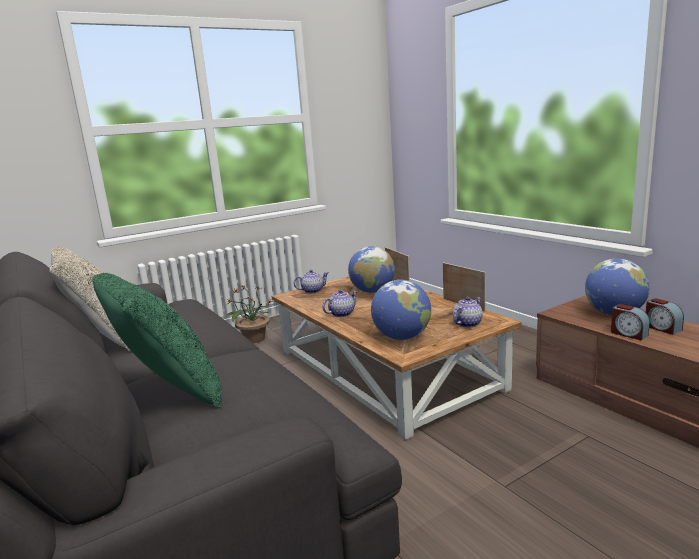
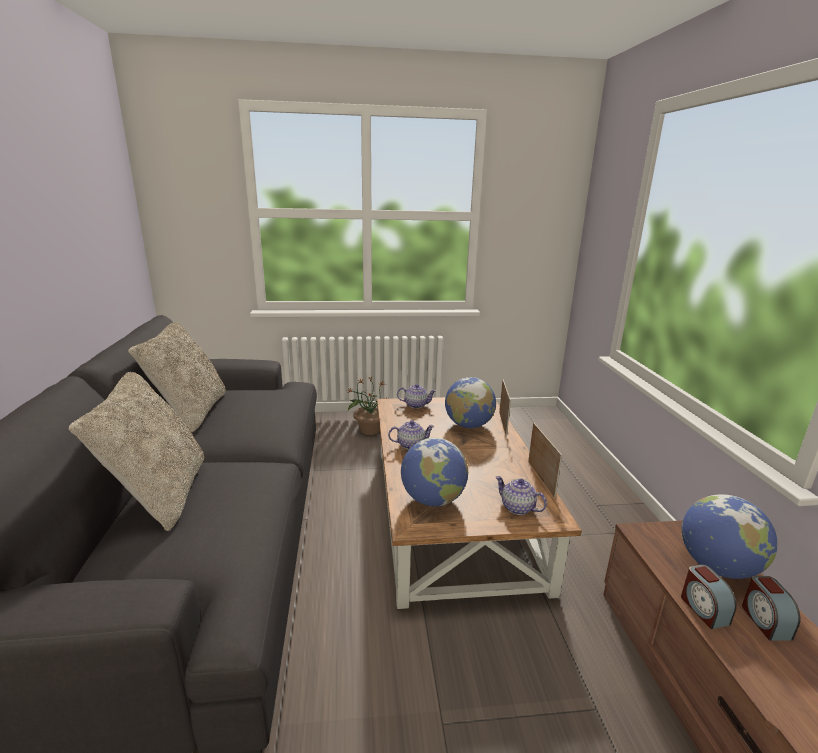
camera: 25 degrees right, 5 degrees up
(168, 392) = (160, 493): green pillow -> beige pillow
(467, 323) = (517, 508): teapot -> teapot turned 120 degrees counterclockwise

